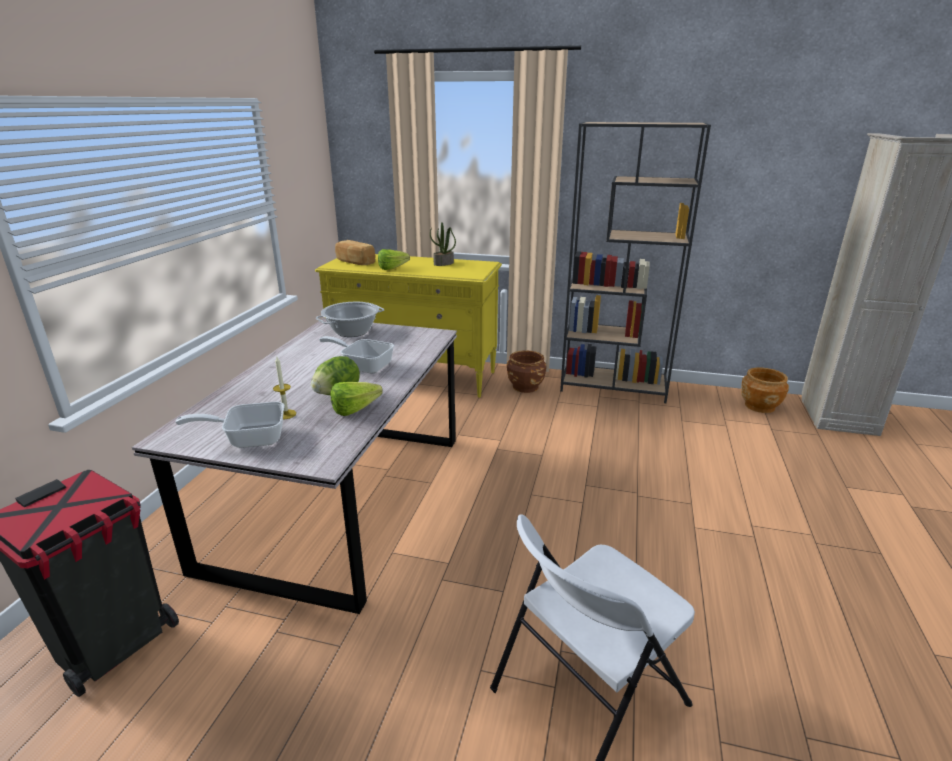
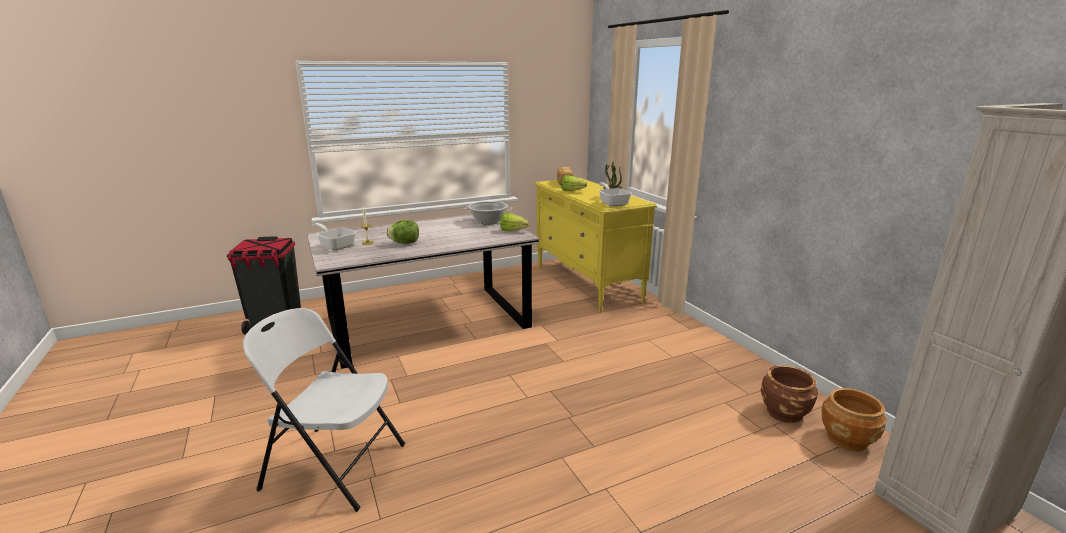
camera: 50 degrees right, 5 degrees down
(359, 409) = (392, 252): lettuce -> lettuce (515, 231)
(363, 365) = (447, 237): frying pan -> frying pan (612, 203)
(525, 387) = (646, 320): brown planter -> brown planter (784, 412)
(614, 387) = (720, 352): bookcase -> none

